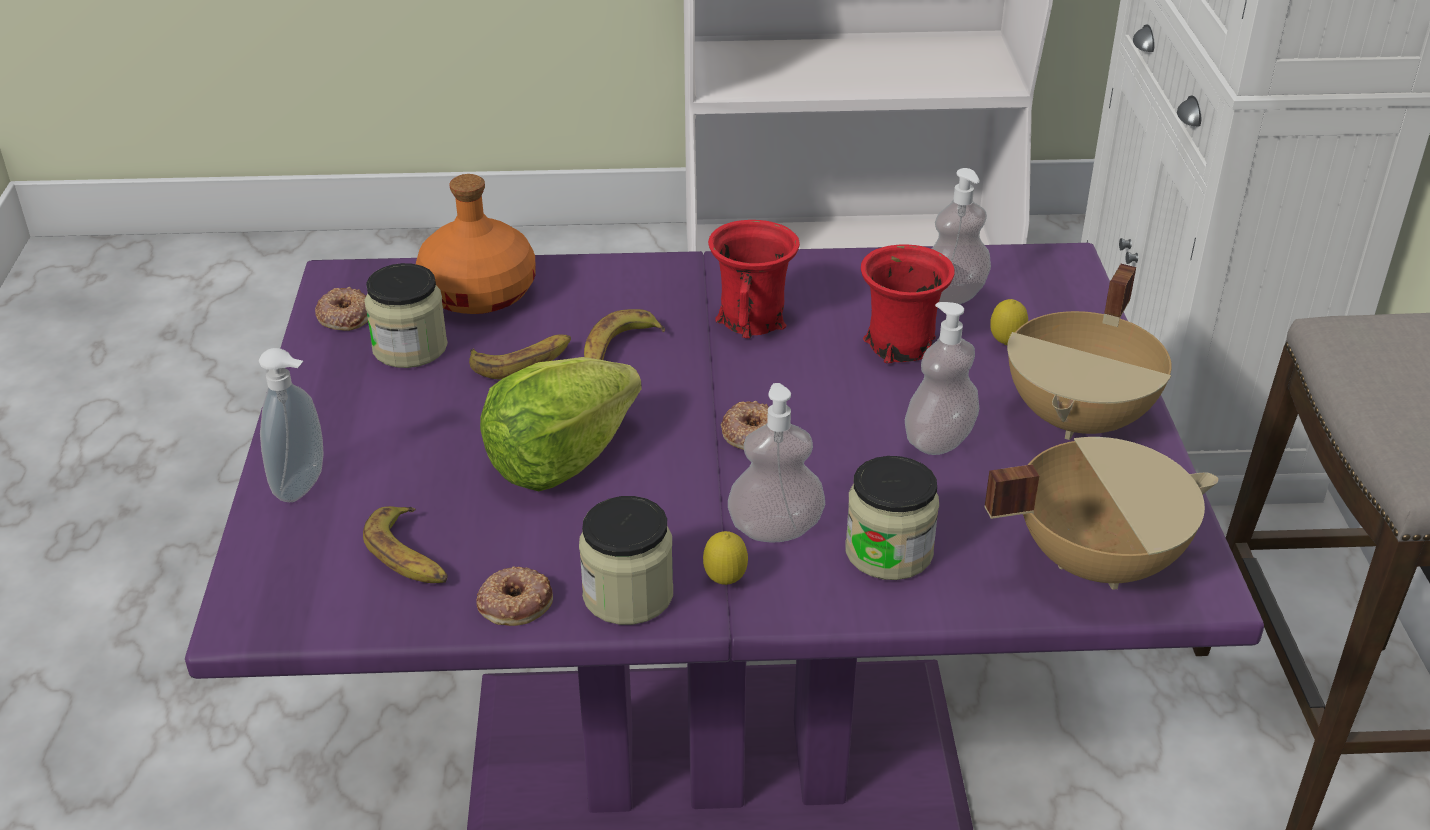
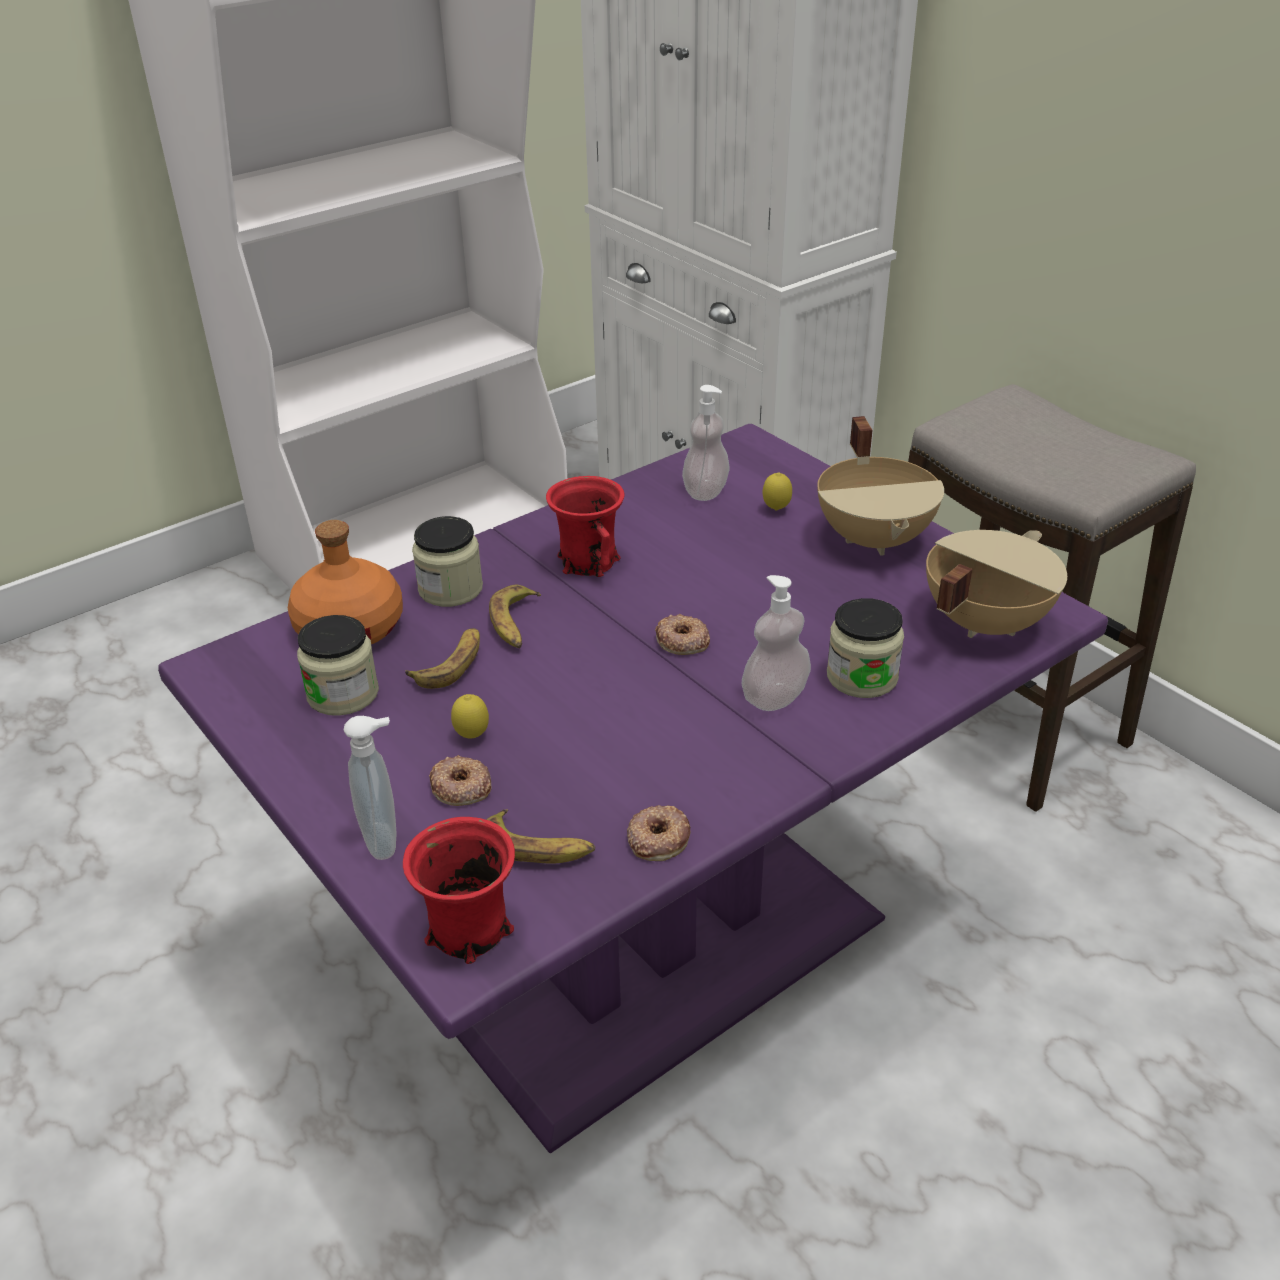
camera: 35 degrees left, 0 degrees up
(344, 316) = (252, 693): donut -> donut (461, 787)
(560, 459) = (567, 721): lettuce -> none
(628, 594) = (730, 791): jar -> jar (450, 589)
(725, 582) = (784, 749): lemon -> lemon (472, 737)
(899, 346) = (710, 539): red mug -> red mug (467, 931)
(939, 440) = (808, 590): soap dispenser -> none

